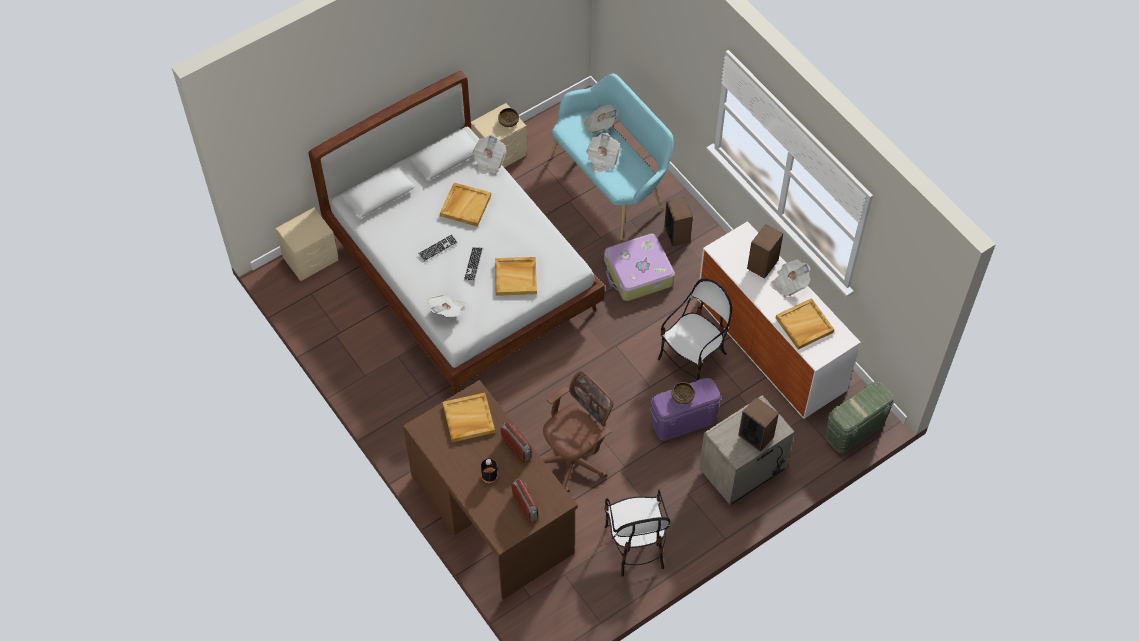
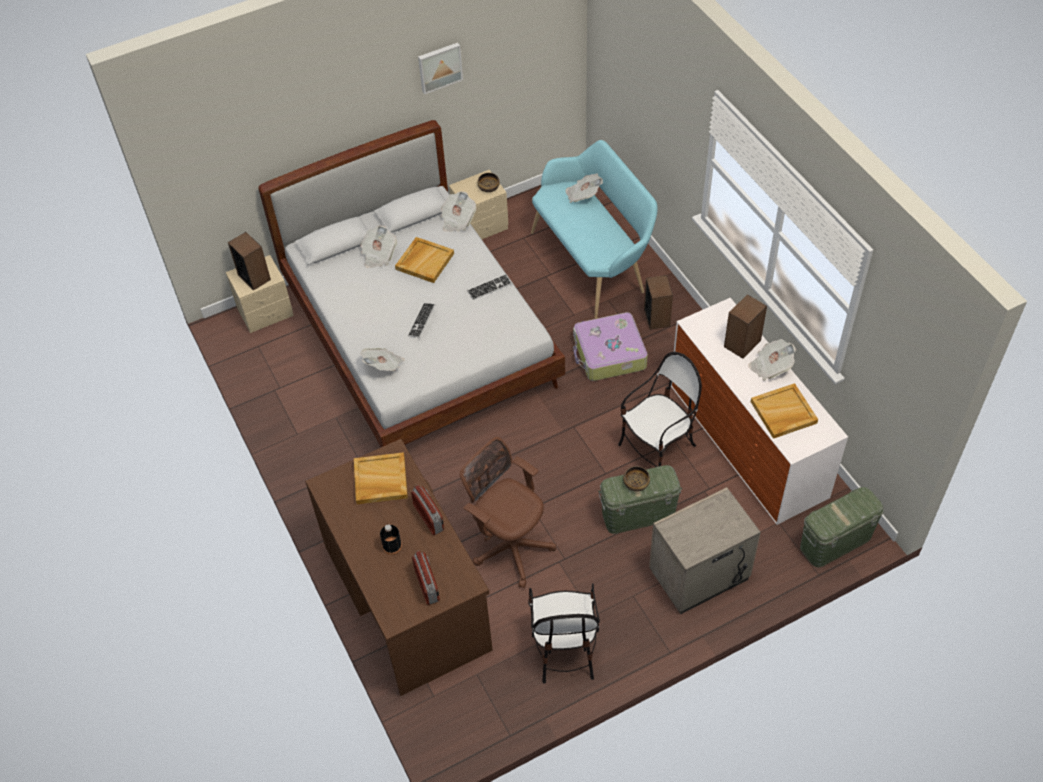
camera: 10 degrees right, 5 degrees down
(438, 248) = (387, 301): keyboard -> keyboard (489, 288)
(465, 26) = (439, 67): none -> picture
(516, 277) = (466, 337): beige tray -> none
(574, 459) = (509, 545): brown office chair -> brown office chair turned 105 degrees counterclockwise
(602, 159) = (581, 229): newspaper -> newspaper (378, 255)
(683, 421) = (638, 514): purple storage box -> green storage box
(756, 436) = (714, 532): speaker -> speaker (254, 277)

